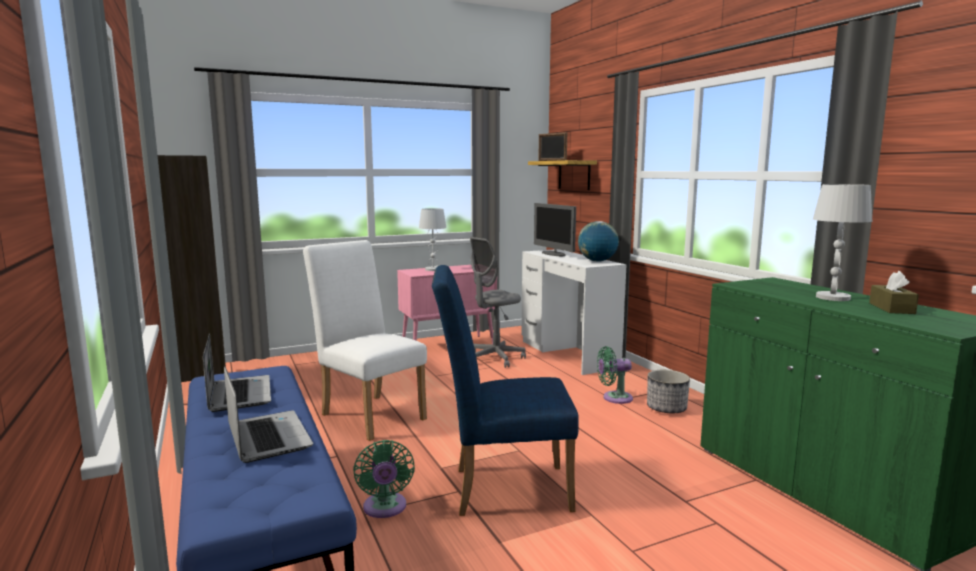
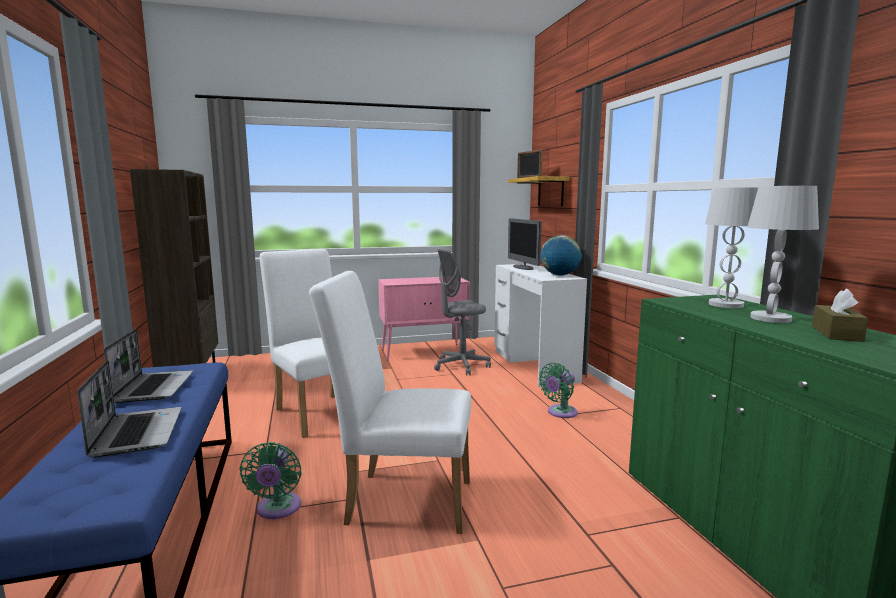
camera: 10 degrees right, 0 degrees up
(433, 269) = (410, 279): white table lamp -> white table lamp (725, 305)
(501, 488) = (400, 499): blue chair -> white chair
(614, 398) = (560, 413): green fan -> green fan turned 45 degrees counterclockwise
(666, 408) = (610, 428): planter -> none

